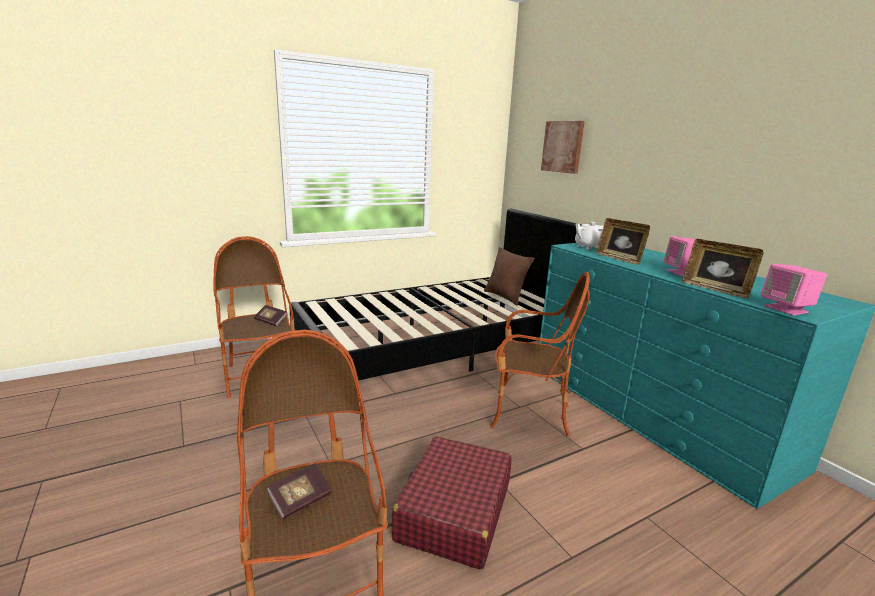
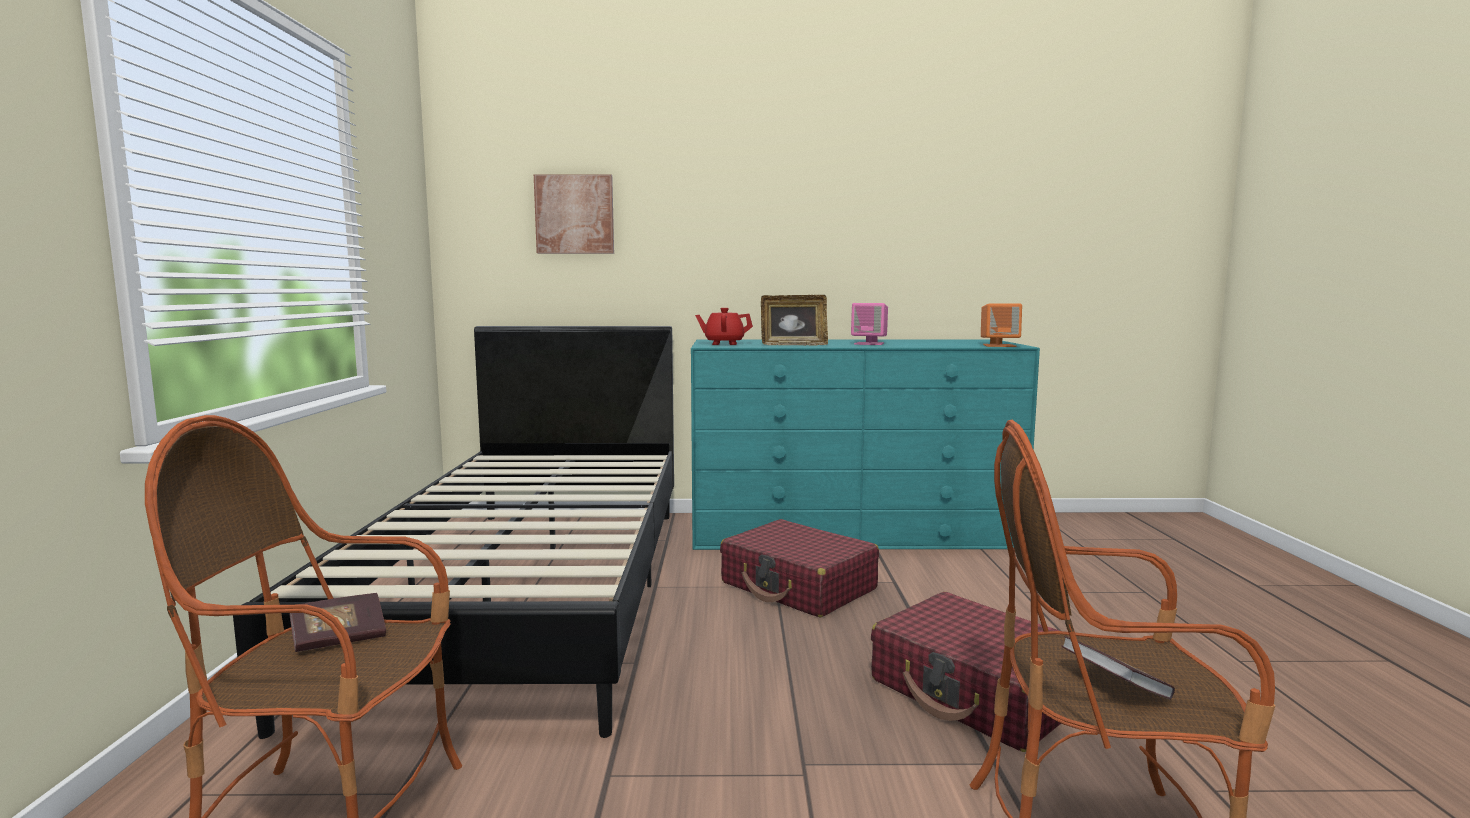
camera: 60 degrees left, 10 degrees down
(505, 297) = (570, 467): brown pillow -> none
(529, 414) = (798, 586): armchair -> red suitcase
(588, 247) = (724, 344): white teapot -> red teapot
(715, 289) = (933, 346): picture frame -> none
(786, 309) = (999, 345): pink speaker -> orange speaker

